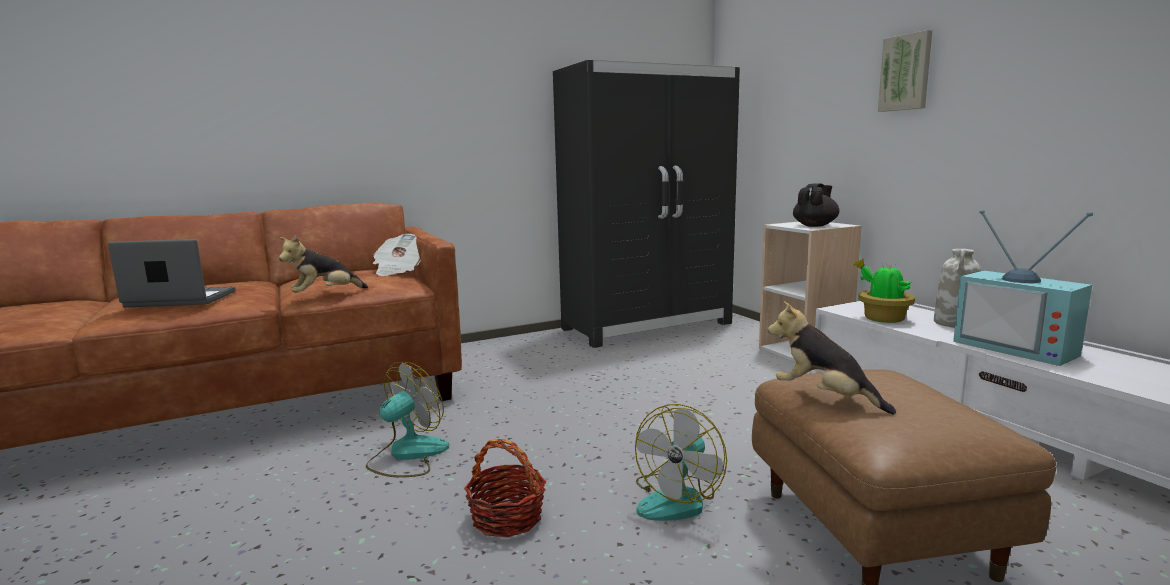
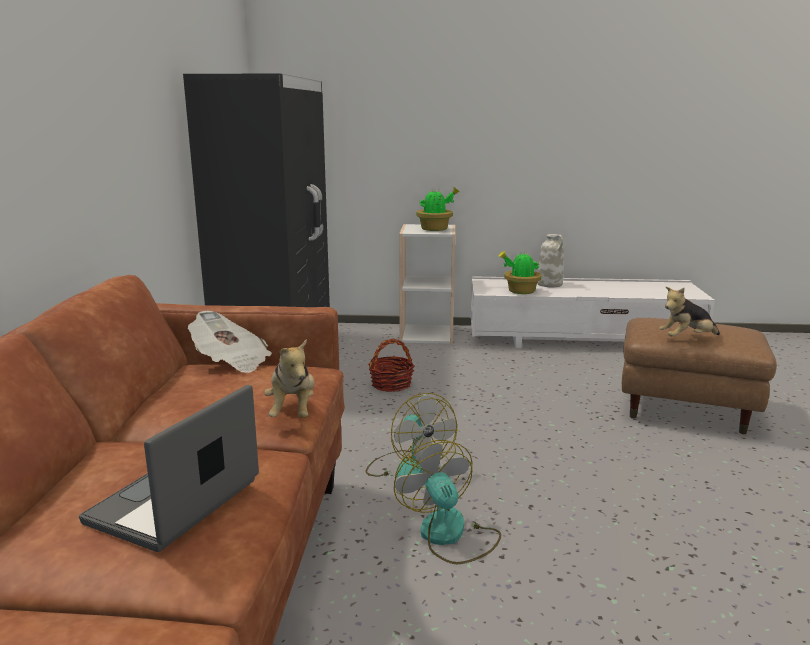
camera: 60 degrees left, 5 degrees up
(507, 518) = (604, 510): basket -> basket (391, 384)
(677, 499) = (617, 445): fan -> fan (408, 469)
(815, 226) = (435, 229): black teapot -> potted plant
(906, 73) = (482, 106): picture -> none
(1018, 347) = (605, 290): television -> none

